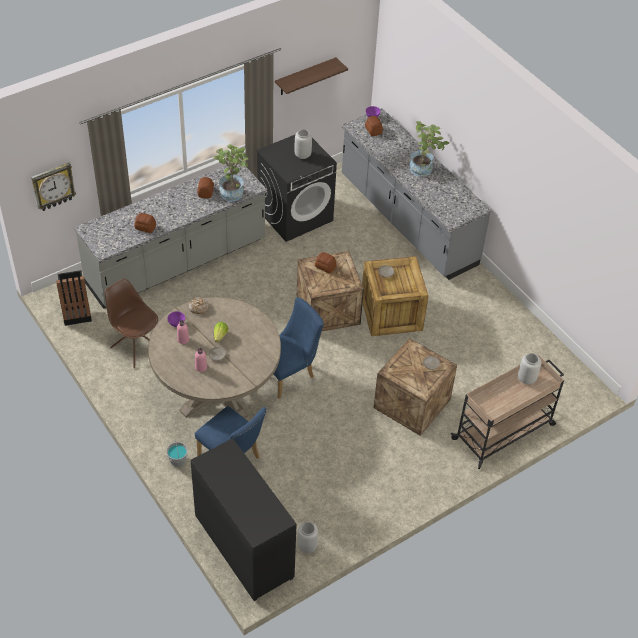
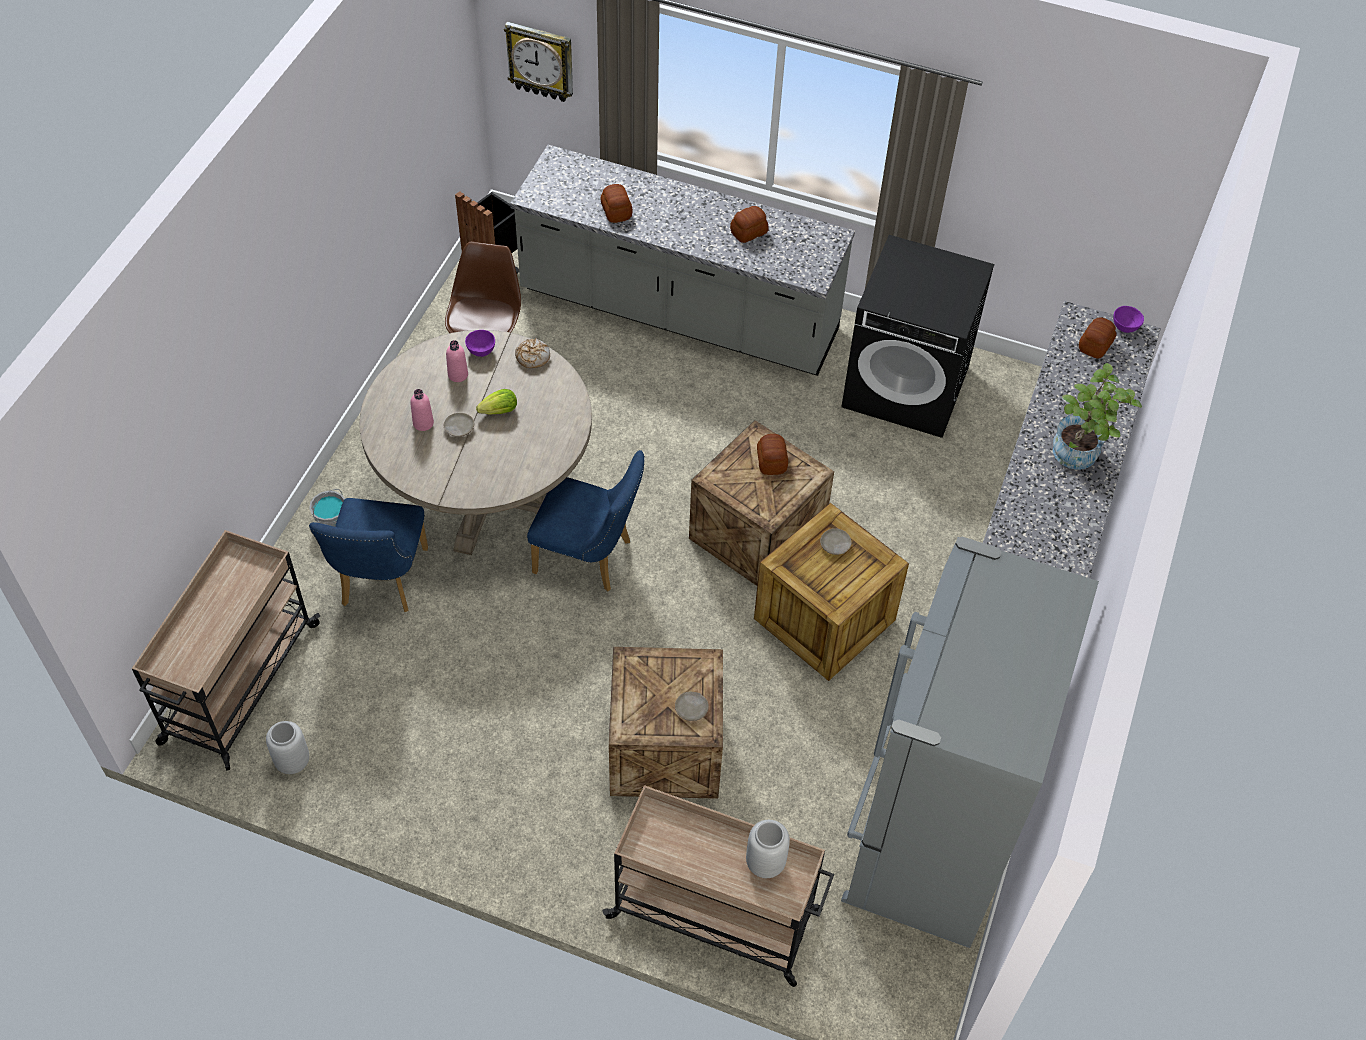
camera: 55 degrees right, 5 degrees up
(232, 191) = (781, 259): potted plant -> none
(243, 547) = (239, 685): black dresser -> beige cart
(302, 155) = (937, 290): grey vase -> none
(305, 77) = (1036, 173): shelf -> none
(519, 343) = (928, 836): none -> grey fridge

